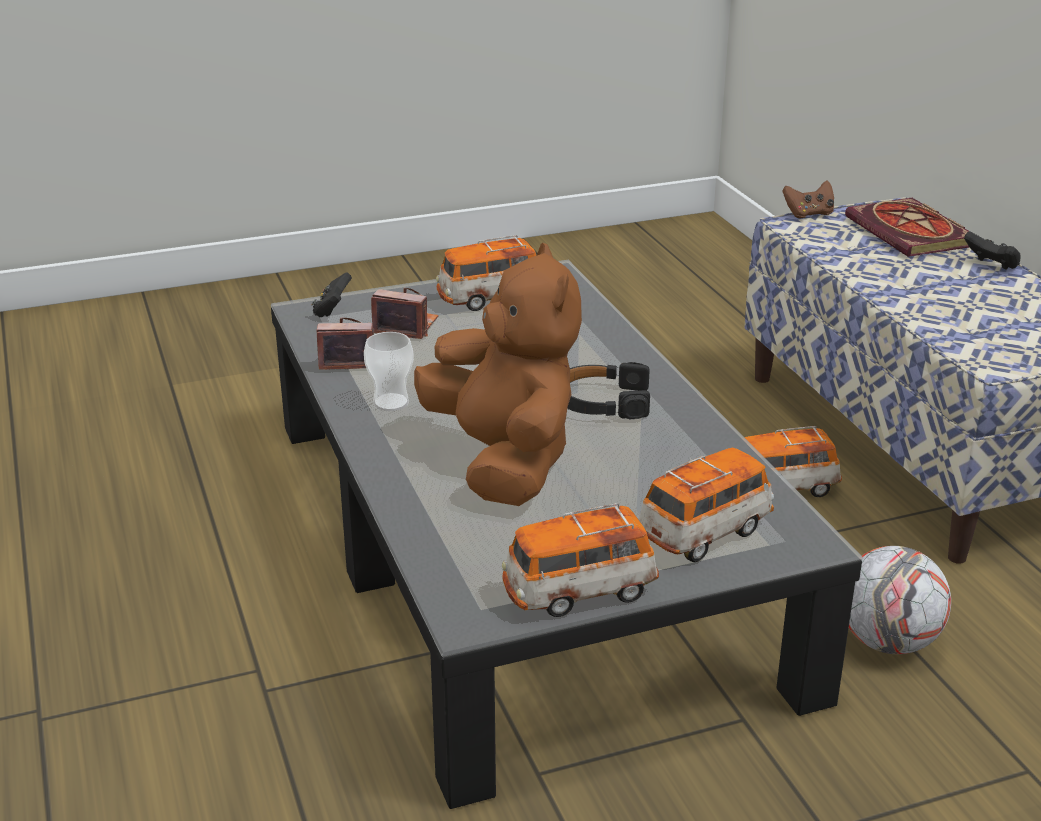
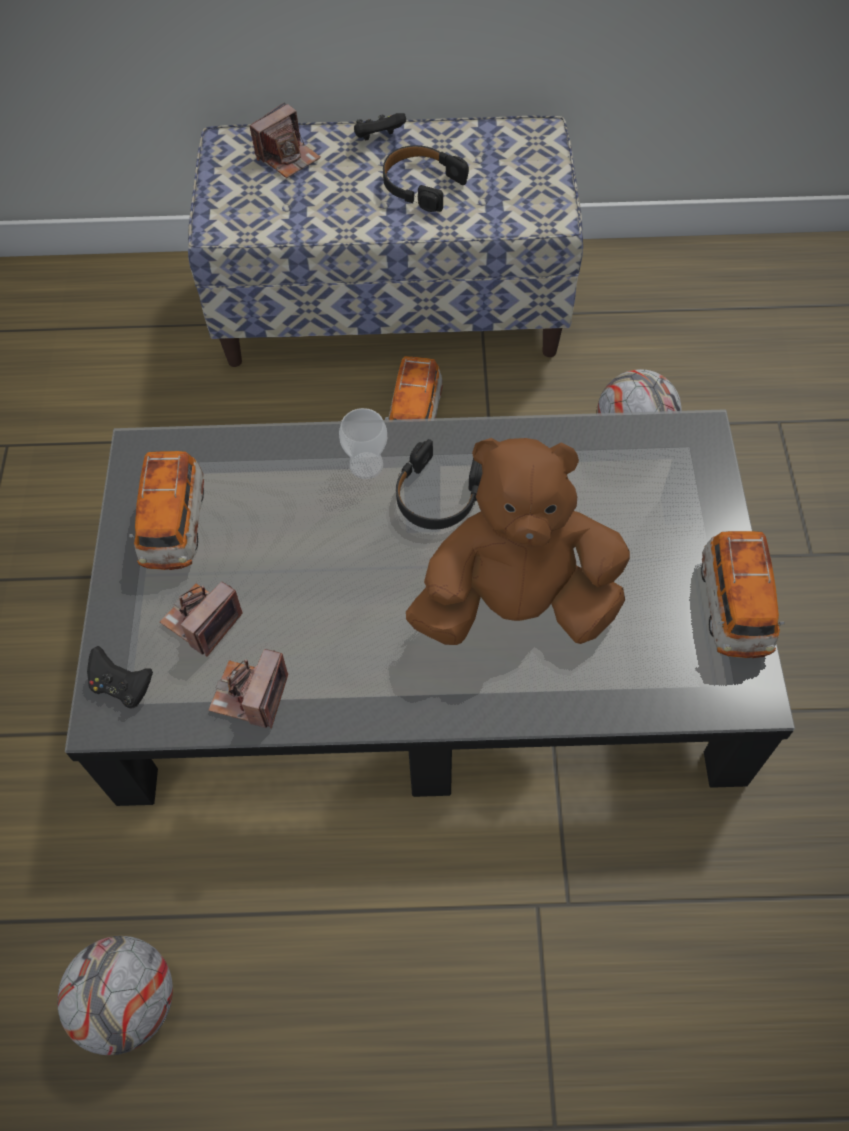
camera: 70 degrees left, 30 degrees up
(124, 472) = (129, 1003): none -> football
(391, 402) = (368, 674): cup -> cup (366, 465)
(705, 533) = (672, 494): toy car -> none
(809, 214) = (203, 207): brown game controller -> none
(912, 233) = (288, 157): book -> camera
(953, 294) = (421, 185): none -> black headphones

